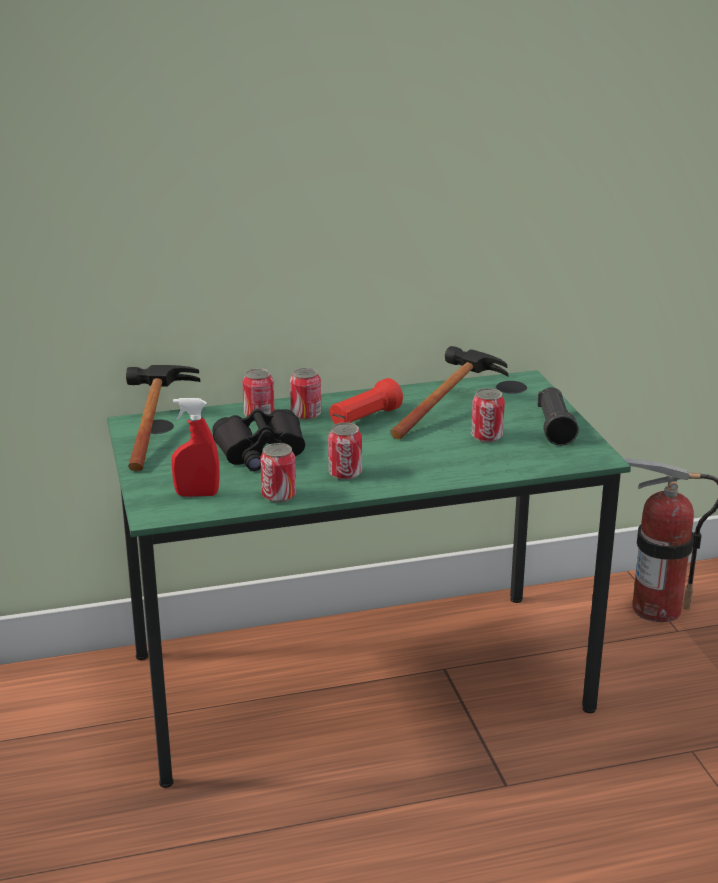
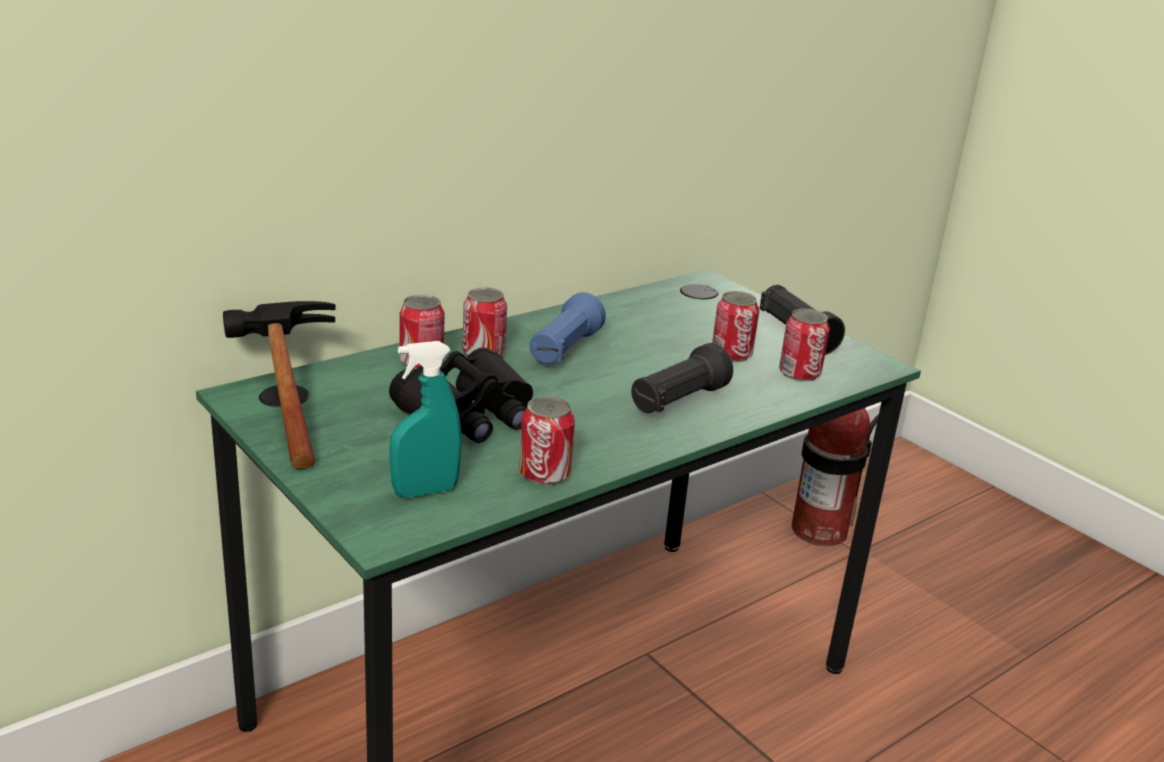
camera: 25 degrees left, 0 degrees up
(197, 494) = (425, 491): red spray bottle -> turquoise spray bottle
(345, 473) = (605, 428): can -> can (799, 374)
(364, 418) = (564, 350): red flashlight -> blue flashlight
(413, 463) = (677, 401): none -> black flashlight
(449, 409) = (655, 325): hammer -> none

